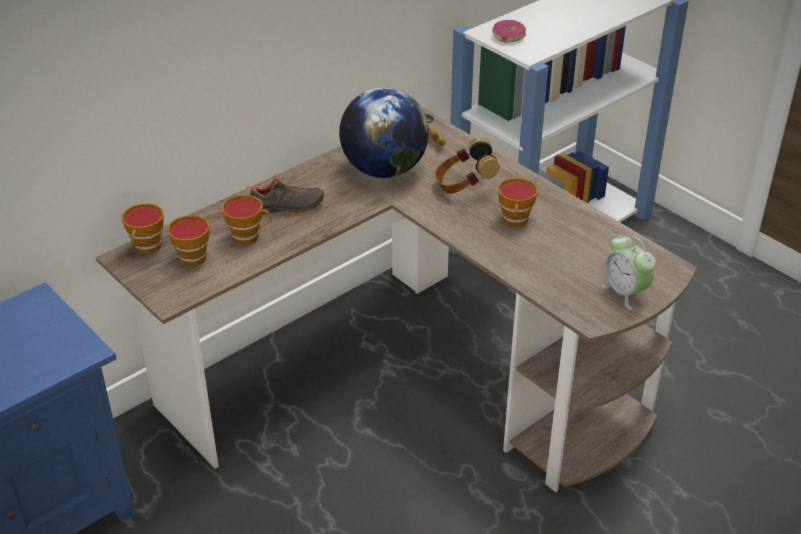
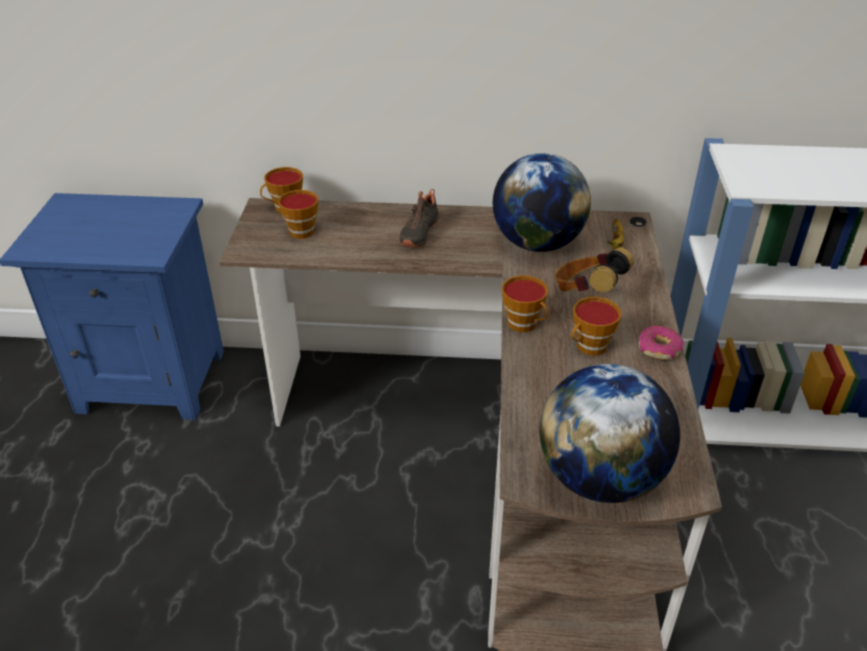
camera: 45 degrees right, 0 degrees up
(249, 237) = (360, 238): cup -> cup (525, 324)
(287, 208) = (418, 232): black shoe -> black shoe turned 75 degrees clockwise
(509, 36) = (751, 164): donut -> donut (659, 349)
(625, 293) = (600, 478): alarm clock -> globe

